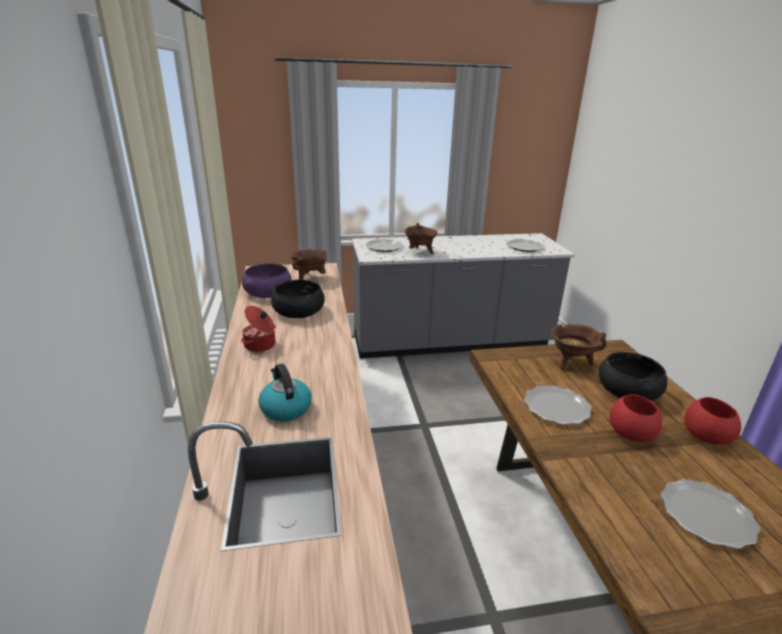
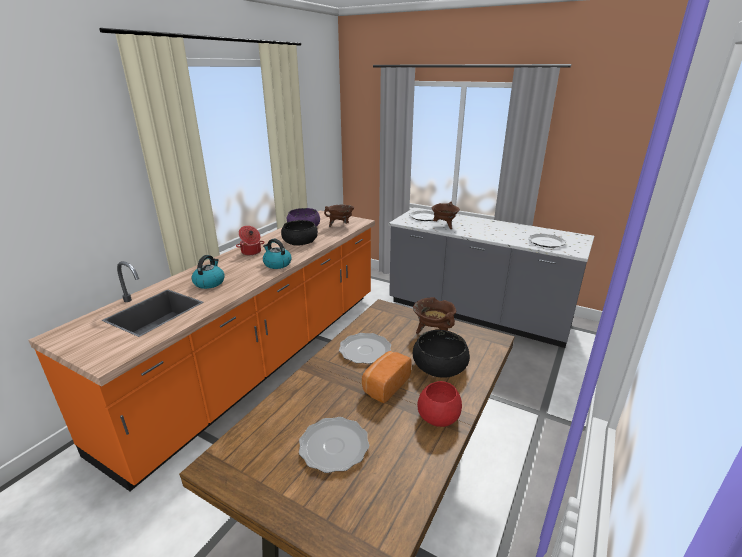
camera: 40 degrees right, 0 degrees up
(327, 348) = (277, 264): none -> kettle
(630, 432) = (384, 385): red bowl -> bread

